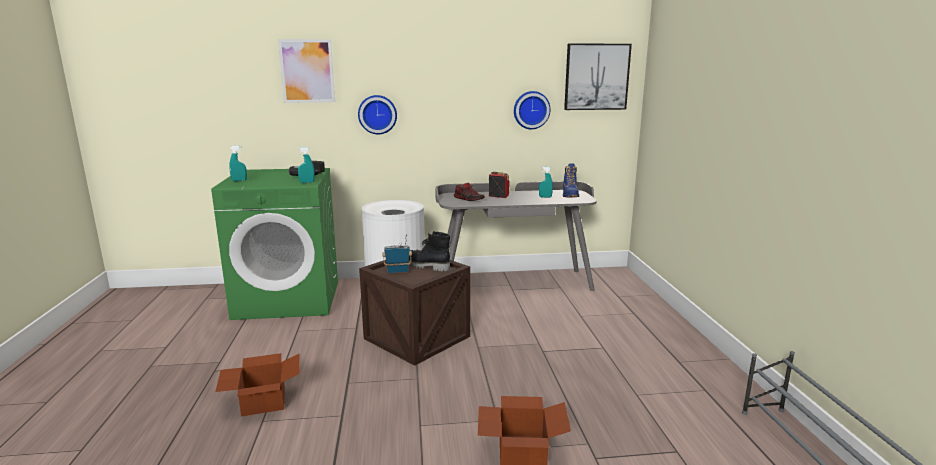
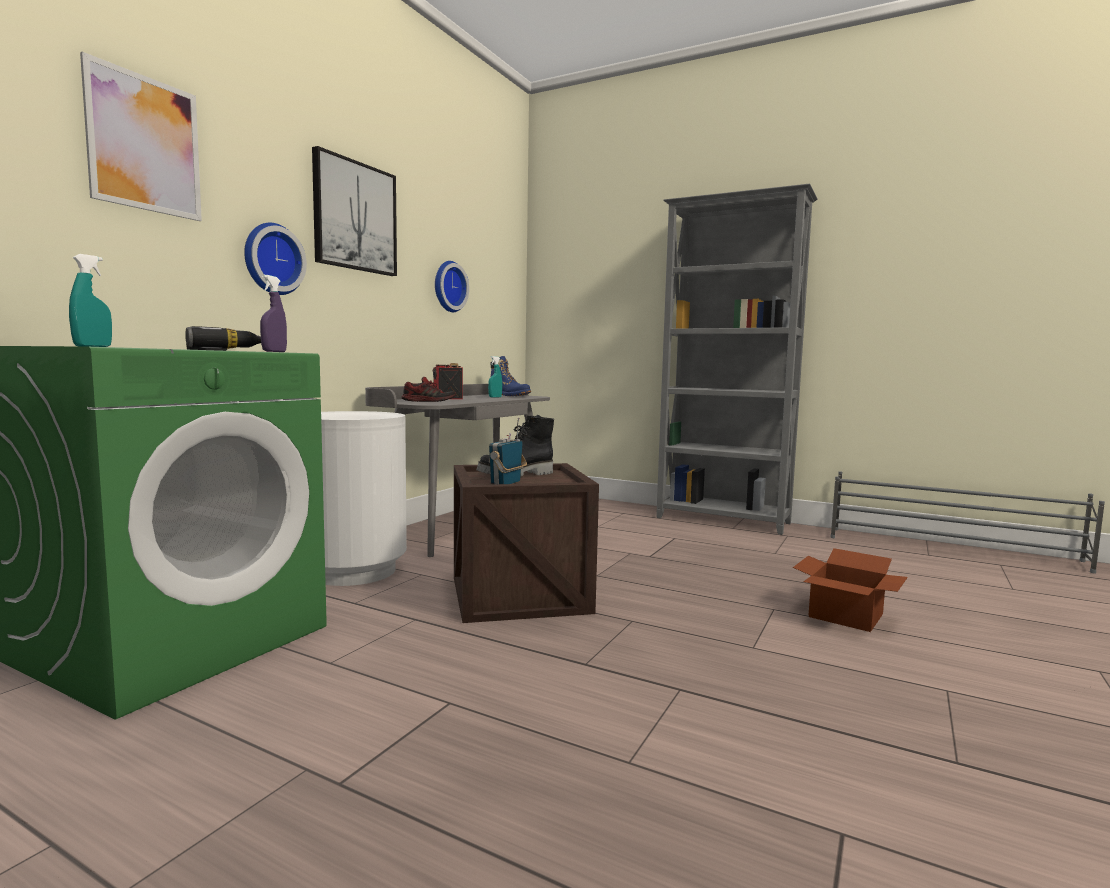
camera: 55 degrees left, 10 degrees down
(262, 401) = (554, 748): cardboard box -> none
(307, 182) = (274, 351): turquoise spray bottle -> purple spray bottle
(596, 77) = (497, 257): picture -> picture (354, 216)
(694, 353) = (723, 521): none -> grey bookcase

